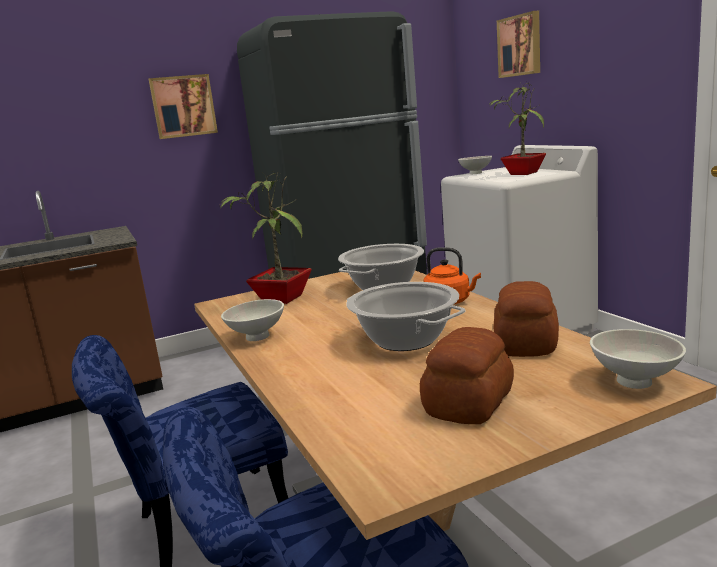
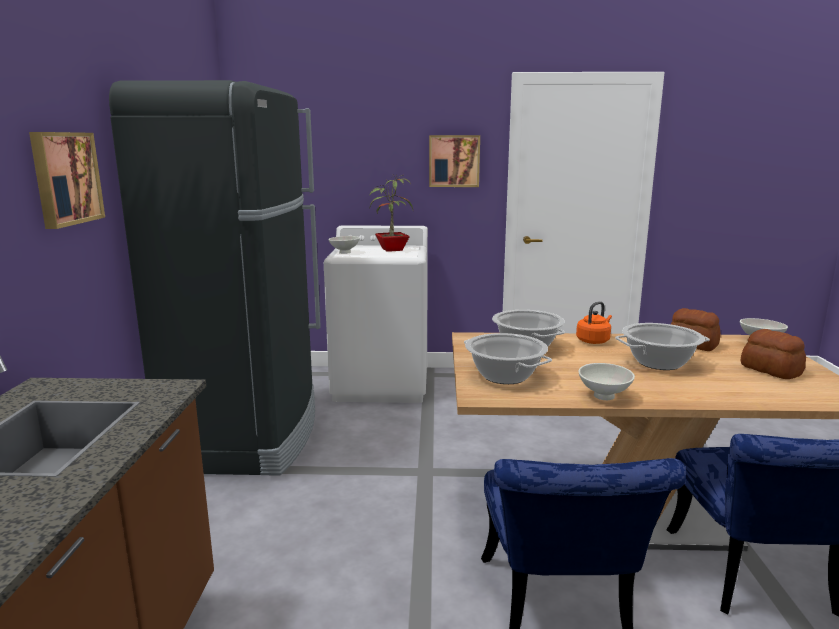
camera: 65 degrees left, 0 degrees up
(280, 299) = (505, 376): potted plant -> cooking pot
(520, 45) = (331, 138): picture -> picture (454, 161)

